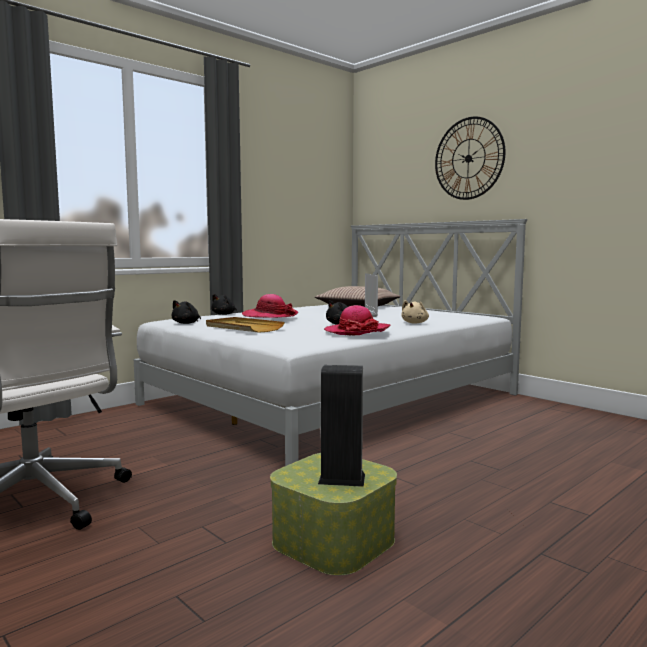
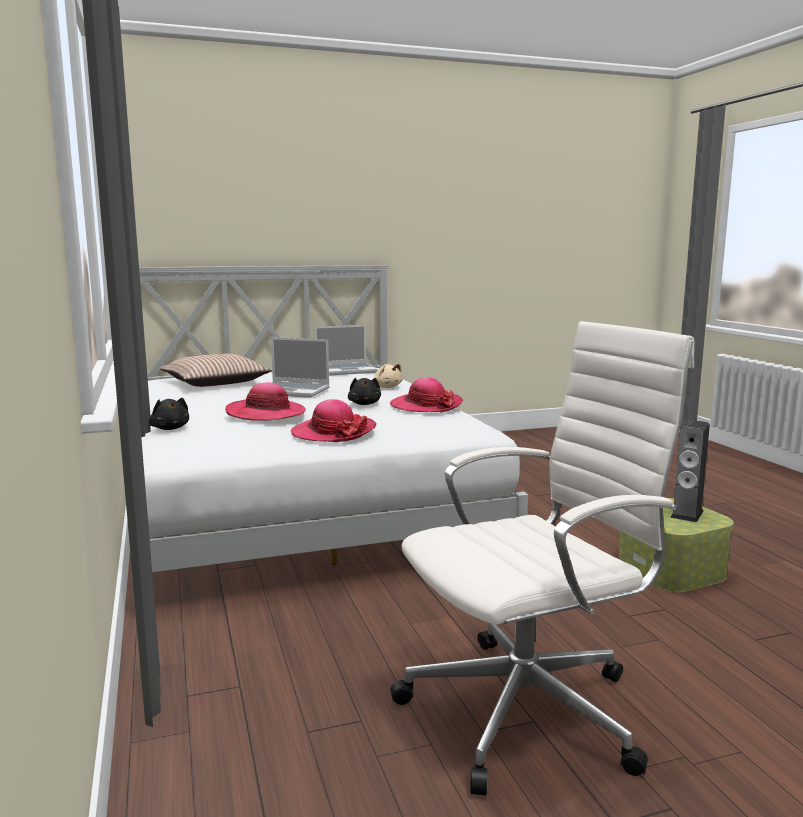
camera: 65 degrees left, 5 degrees up
(187, 323) = (237, 449): black plush toy -> none
(243, 328) = (333, 433): beige tray -> hat
(457, 313) = (346, 370): none -> laptop
(468, 158) = (312, 193): wall clock -> none

